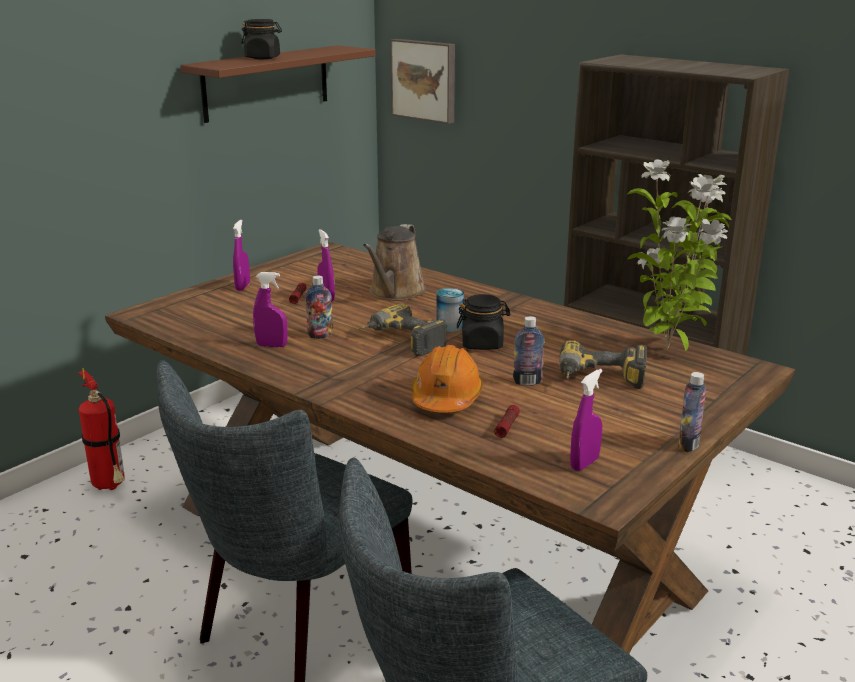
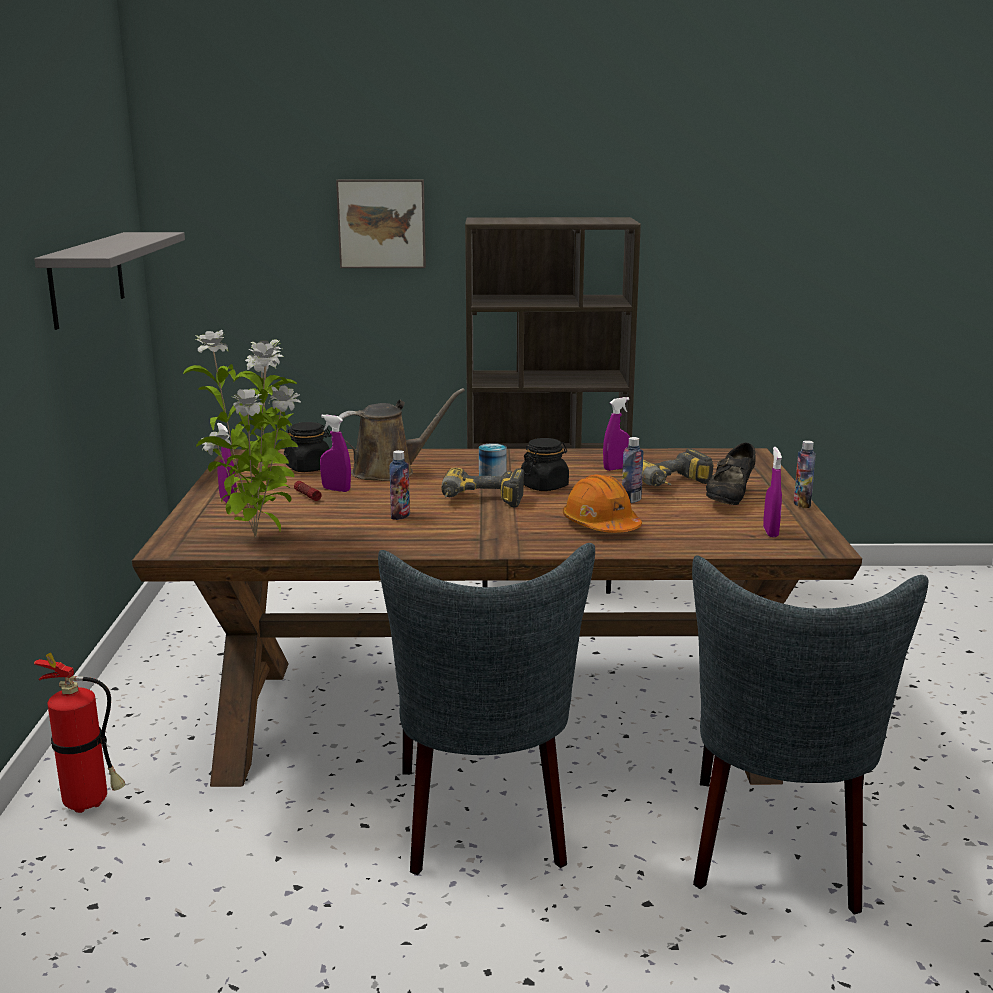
camera: 40 degrees left, 5 degrees down
(263, 58) = (105, 246): black jar -> black jar (309, 468)
(266, 83) = (87, 278): brown shelf -> grey shelf
(271, 345) = (375, 534): purple spray bottle -> purple spray bottle (616, 468)
(395, 293) = (389, 471): brown watering can -> brown watering can turned 90 degrees counterclockwise
(425, 80) = (222, 265): picture -> picture (382, 223)
(507, 426) = (679, 528): flashlight -> none
(623, 413) = (730, 499): none -> black shoe
(669, 350) = (676, 457): potted plant -> potted plant (258, 537)

